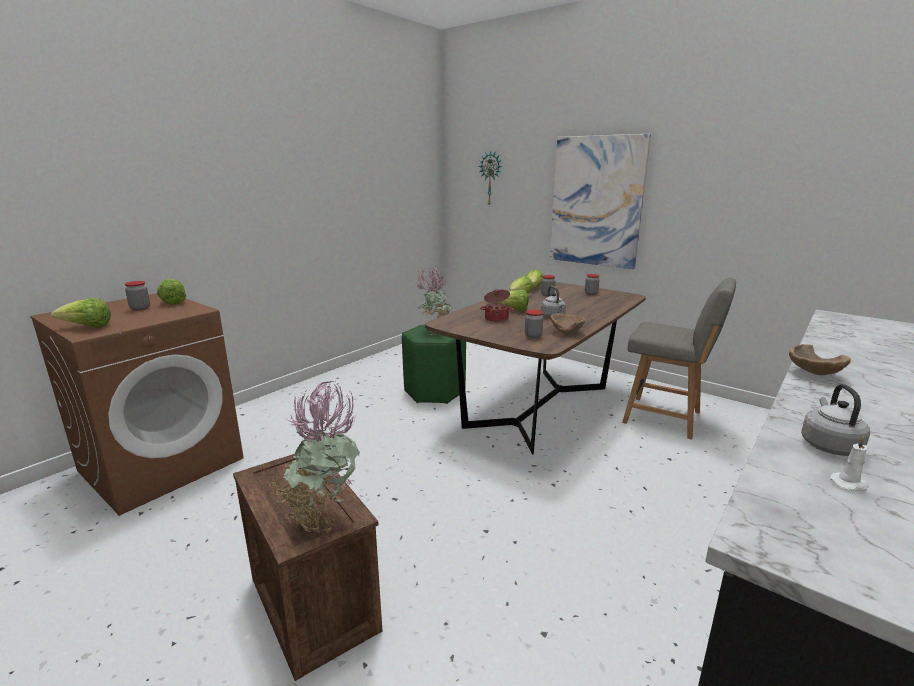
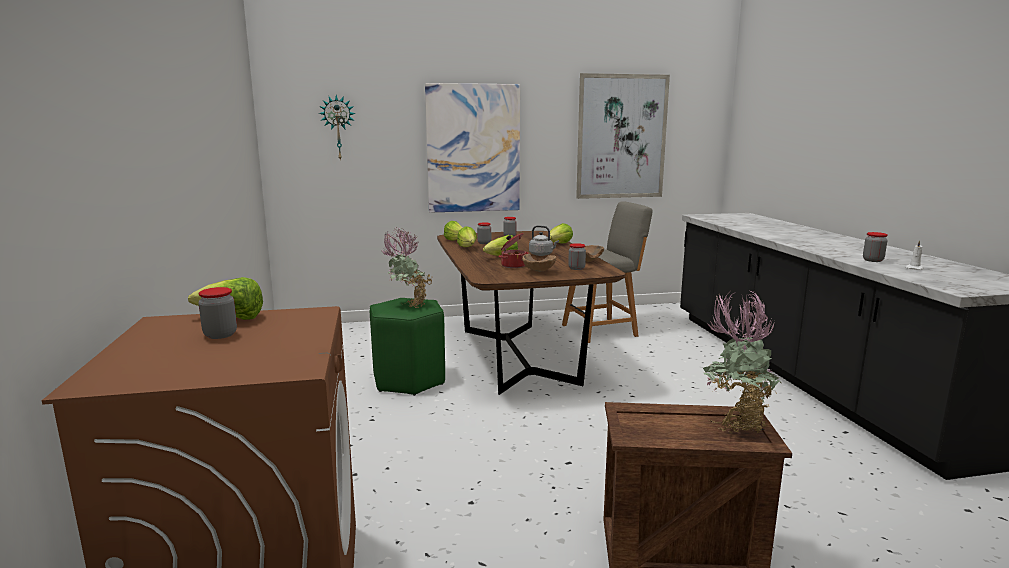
camera: 50 degrees left, 5 degrees down
(88, 327) = (259, 366): lettuce -> lettuce (559, 244)
(779, 196) = (621, 137): none -> picture
(812, 374) = (784, 240): brown bowl -> brown bowl (538, 272)
(828, 445) = (873, 260): grey kettle -> jar

